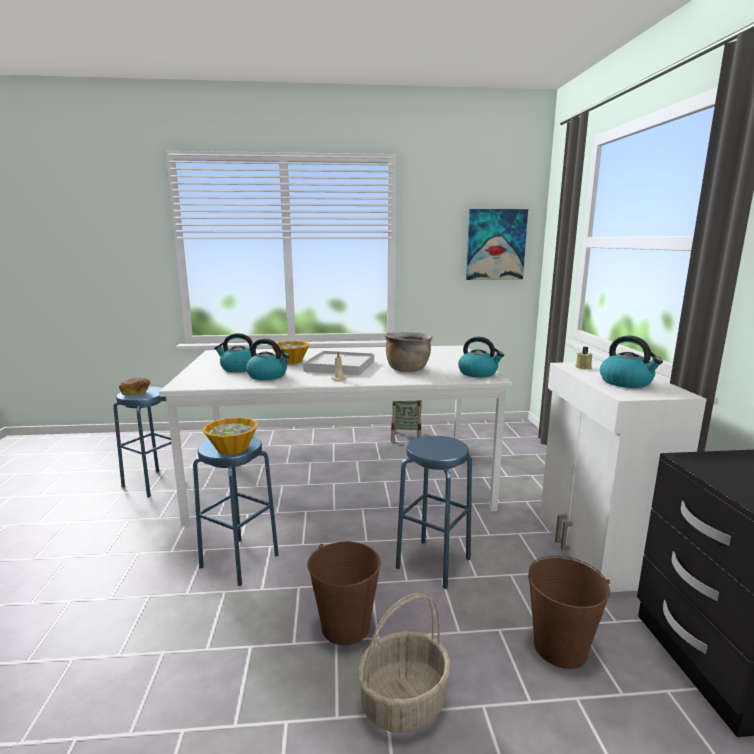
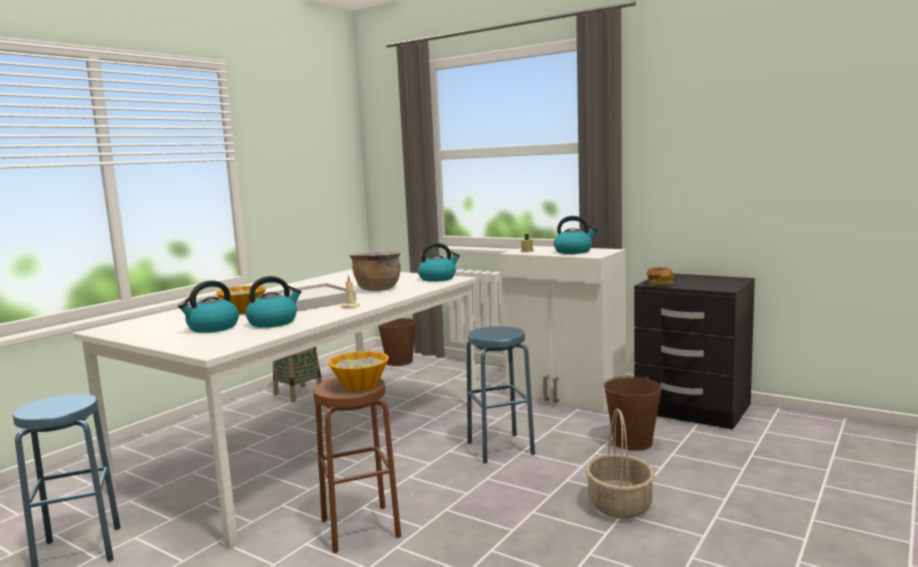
camera: 50 degrees left, 5 degrees down
(136, 393) = (47, 407): bread -> bread (660, 283)
(239, 561) = (360, 528): blue stool -> brown stool
(346, 626) = (522, 503): brown bucket -> brown bucket (399, 361)
(495, 245) = (327, 163): picture -> none

